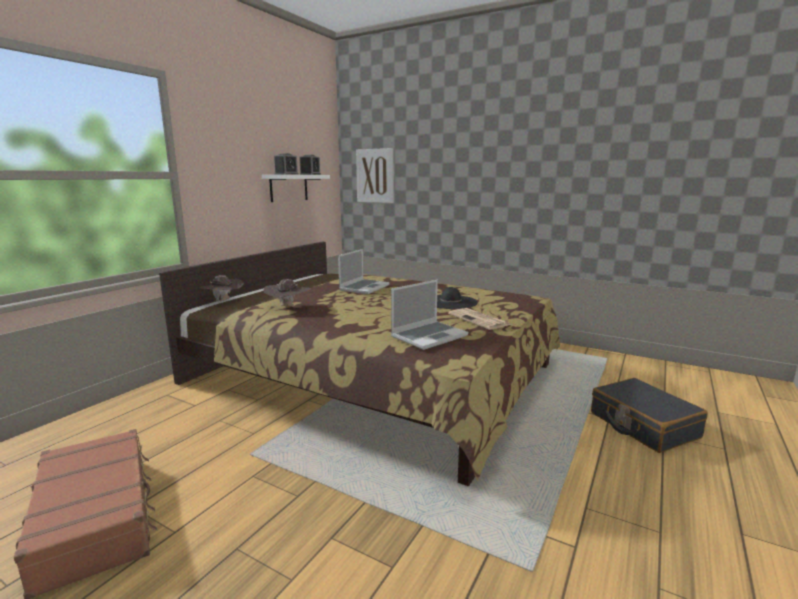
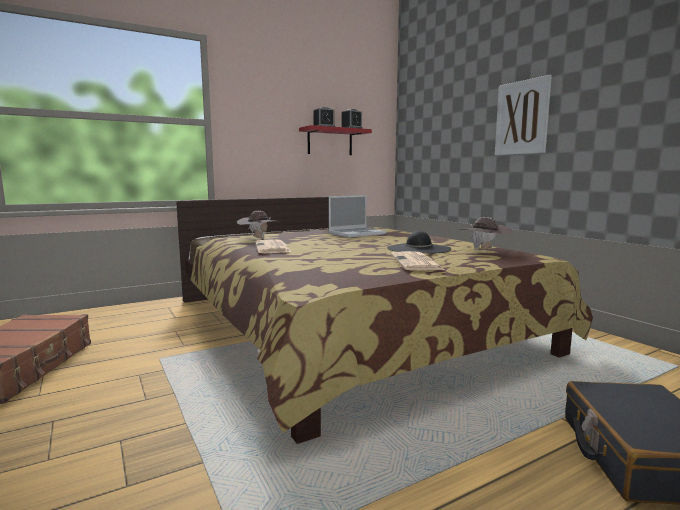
camera: 30 degrees right, 5 degrees down
(224, 301) = (229, 234): brown hat -> brown hat (484, 251)
(289, 188) = (330, 142): white shelf -> red shelf
(332, 319) = (273, 248): none -> newspaper
(375, 176) = (424, 130): picture -> picture (522, 117)
(429, 336) = (328, 266): laptop -> none

